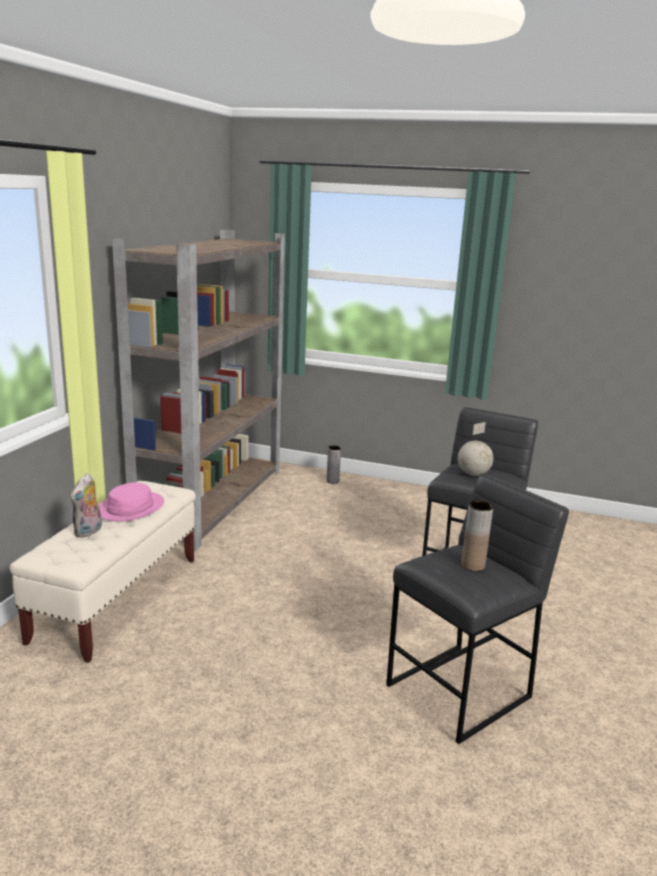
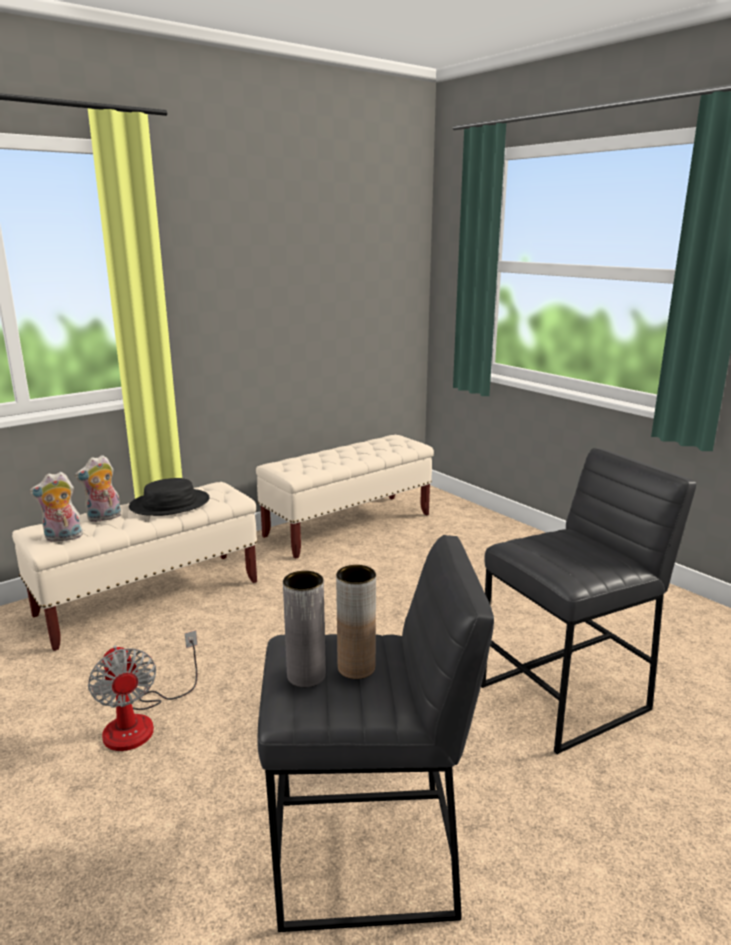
camera: 35 degrees right, 0 degrees up
(80, 556) = (62, 538): none -> plush toy
(130, 508) = (170, 504): pink hat -> black hat
(213, 500) = (348, 525): brown bookcase -> beige bench
(233, 680) = (141, 721): none -> fan
(332, 481) = (505, 534): grey vase -> grey vase (306, 676)
(472, 474) = (559, 546): globe -> none

